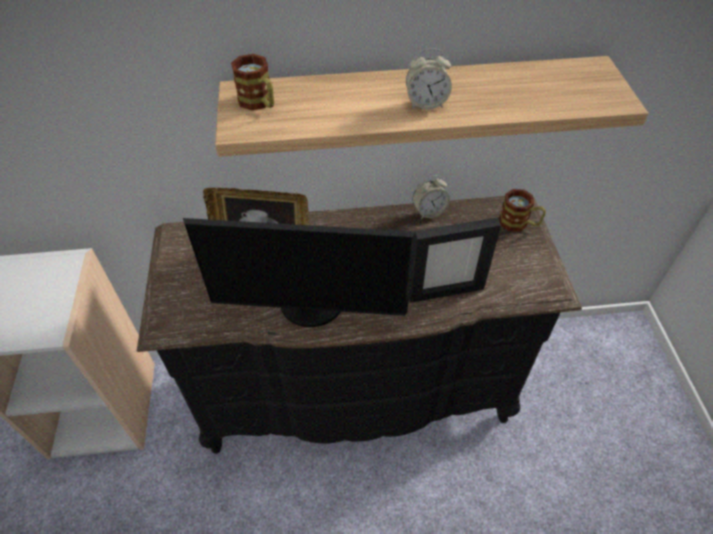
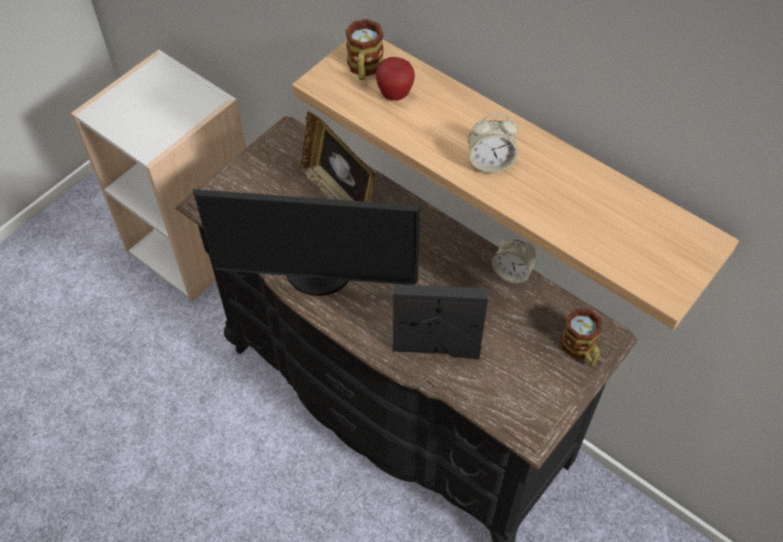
camera: 45 degrees right, 5 degrees up
(304, 105) = (395, 95): none -> apple
(311, 306) = (319, 274): monitor -> monitor turned 45 degrees counterclockwise
(426, 103) = (490, 163): alarm clock -> alarm clock turned 45 degrees counterclockwise
(445, 290) = (436, 350): picture frame -> picture frame turned 150 degrees clockwise

